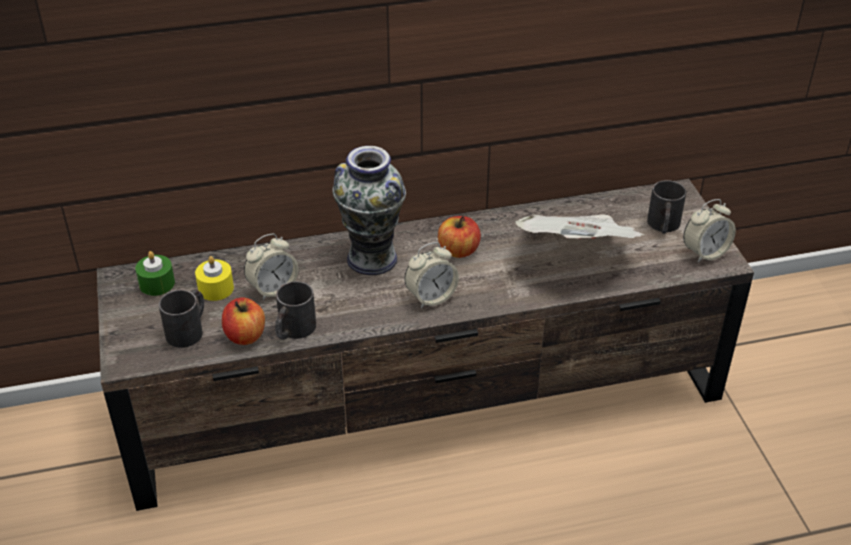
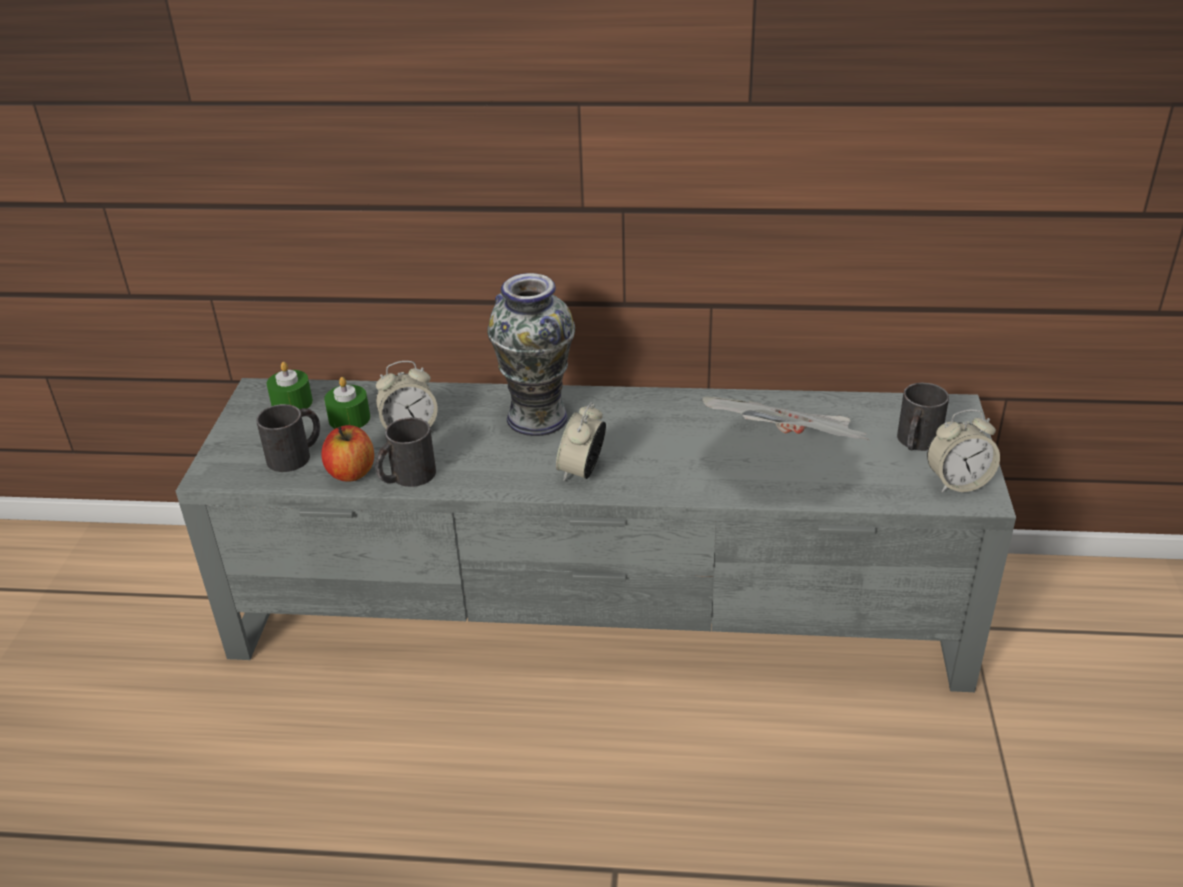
camera: 20 degrees right, 5 degrees down
(216, 288) = (349, 418): yellow candle -> green candle
(428, 398) = (601, 609): brown tv stand -> grey tv stand
(431, 297) = (582, 471): alarm clock -> alarm clock turned 120 degrees clockwise
(458, 250) = (642, 426): apple -> none

